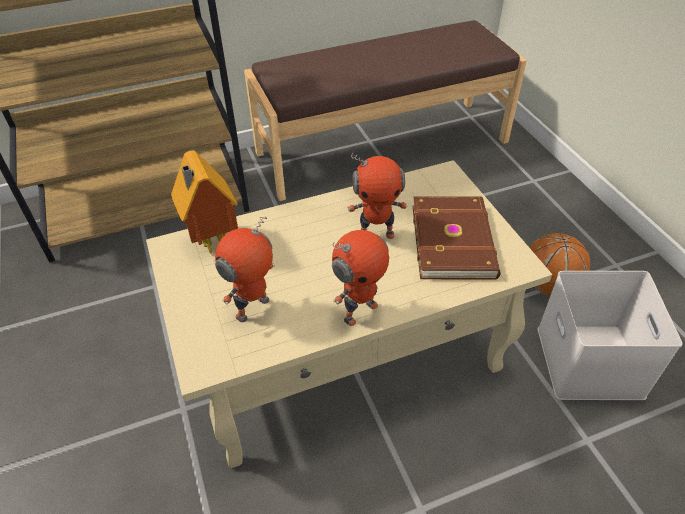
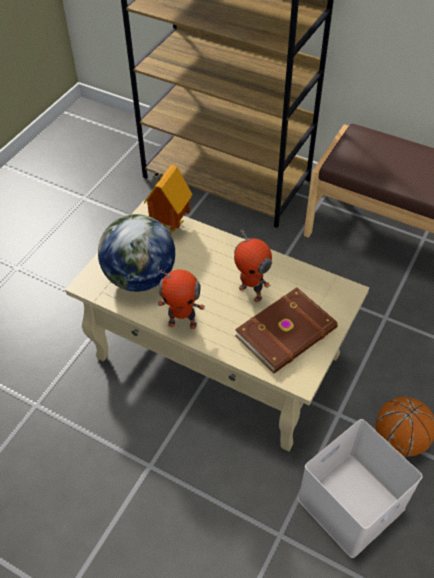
camera: 50 degrees right, 5 degrees up
(254, 309) = (140, 278): toy robot -> globe

